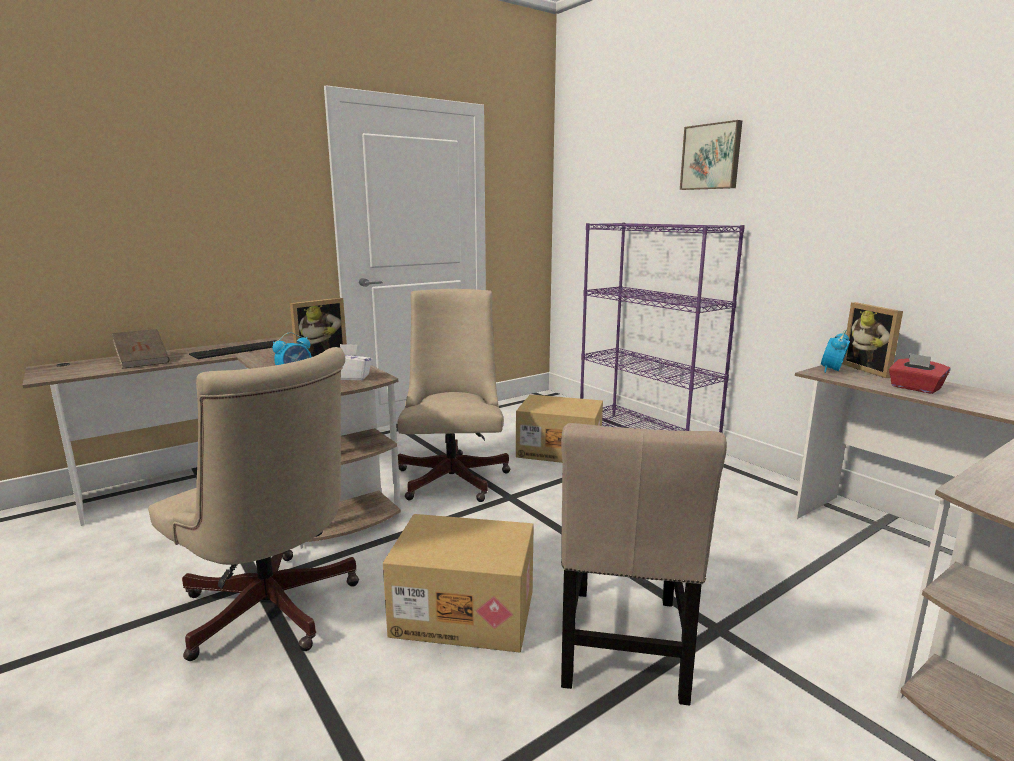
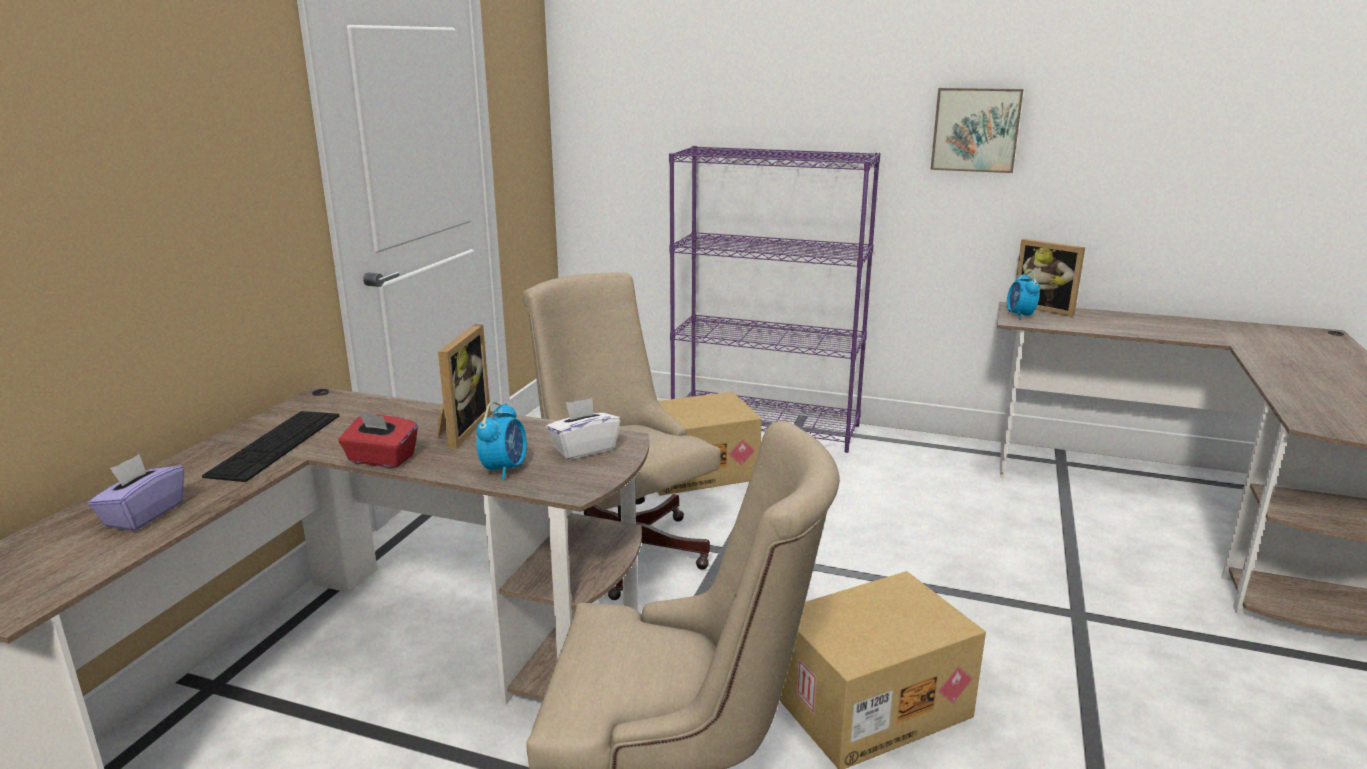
camera: 35 degrees left, 5 degrees up
(143, 361) = (143, 515): brown book -> purple tissue box
(624, 648) = (1040, 667): beige chair -> none
(711, 157) = (826, 65): picture -> picture (976, 129)
(915, 388) = (1107, 324): red tissue box -> red tissue box (381, 459)

